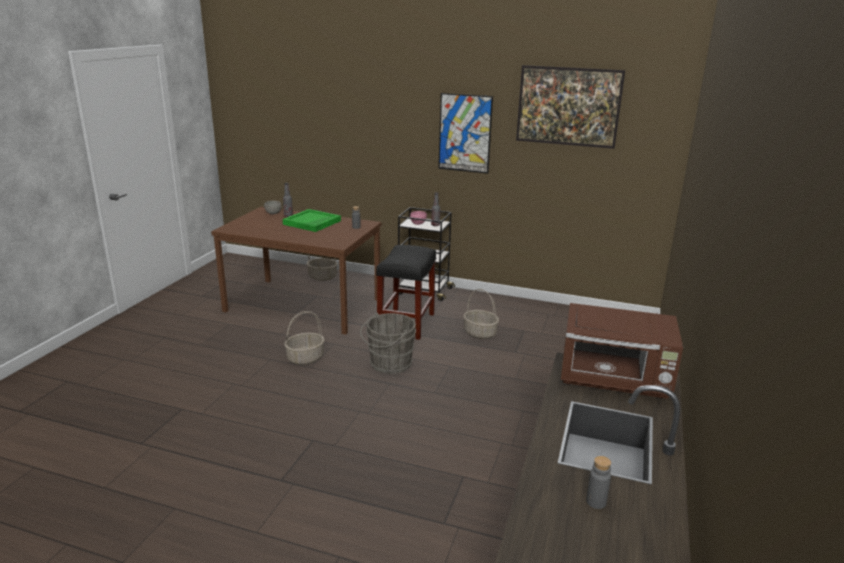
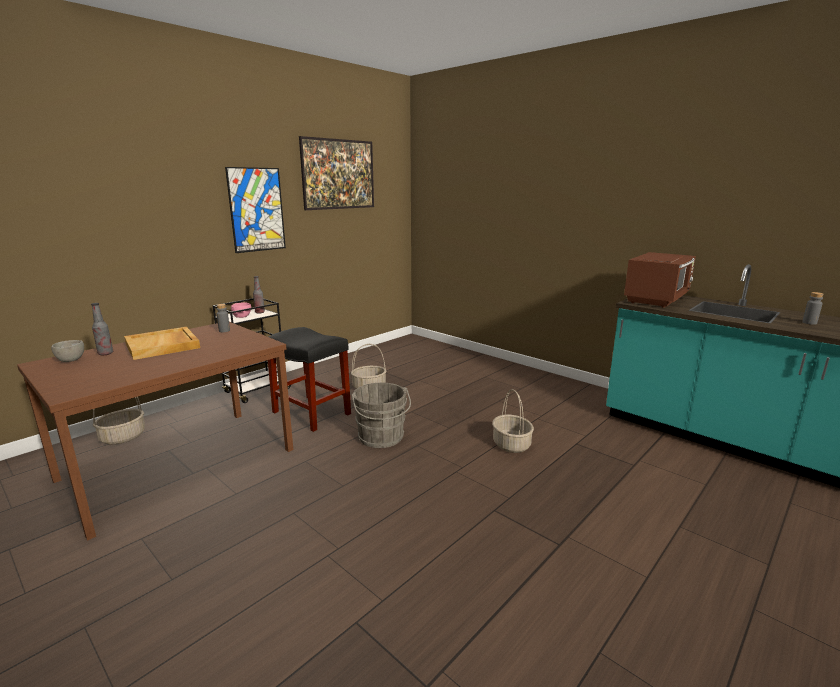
camera: 65 degrees left, 5 degrees down
(305, 358) = (319, 485): basket -> basket (511, 444)
(312, 223) = (163, 345): green tray -> beige tray

